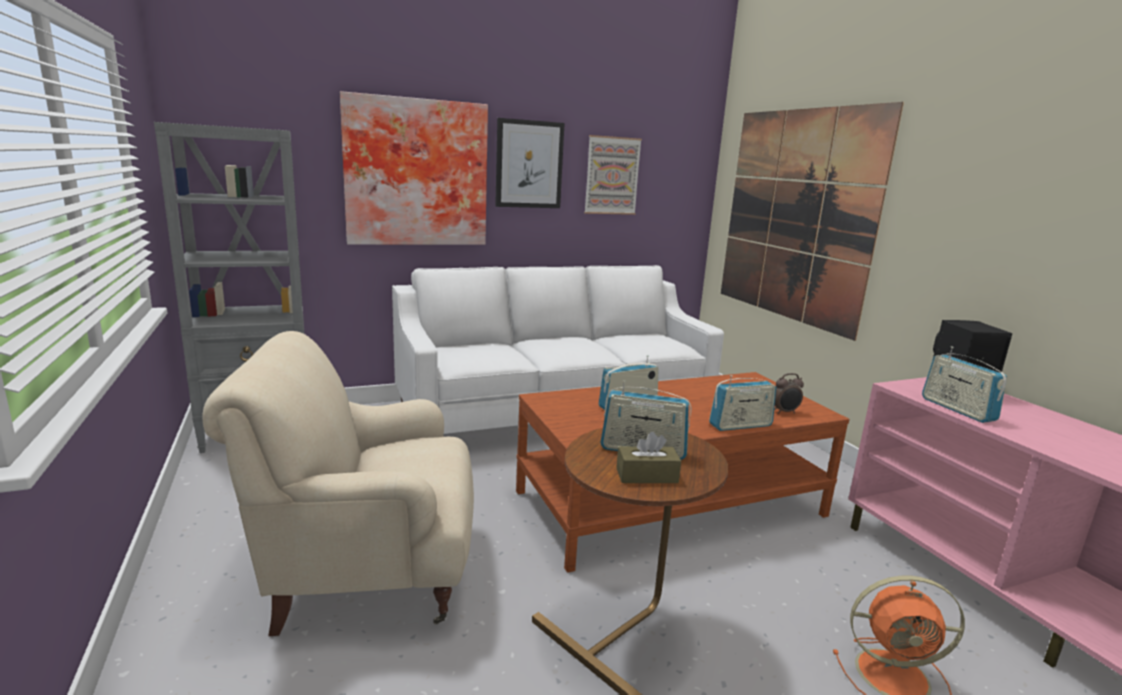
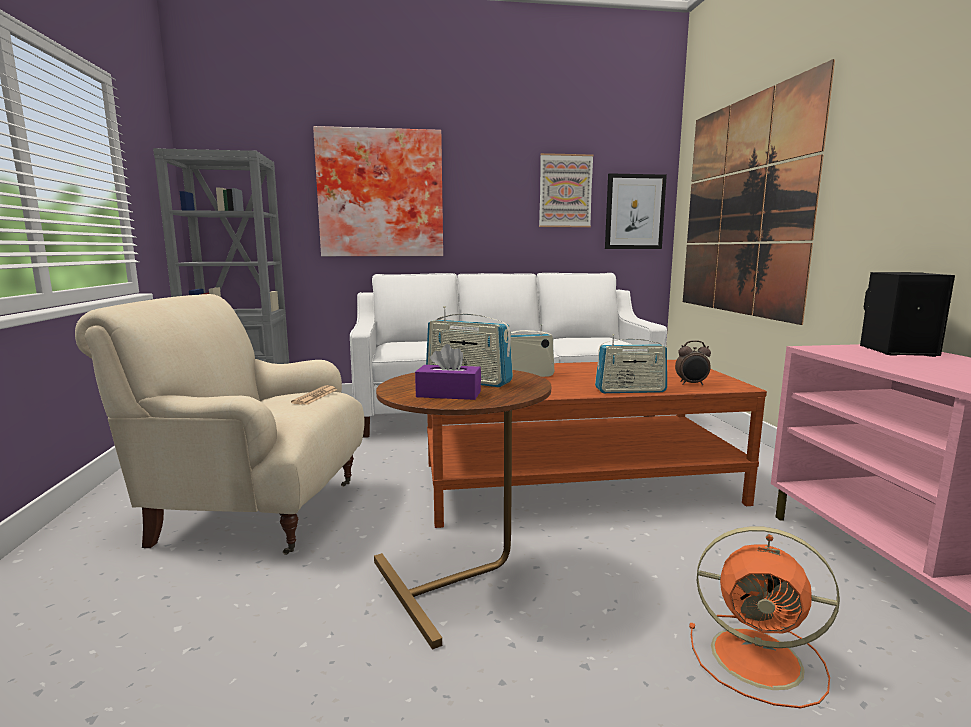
camera: 15 degrees right, 5 degrees down
(437, 449) = (315, 396): none -> newspaper
(529, 164) = (483, 183): picture -> picture (634, 212)
(646, 475) = (448, 394): brown tissue box -> purple tissue box
(957, 409) = (876, 362): radio -> none

